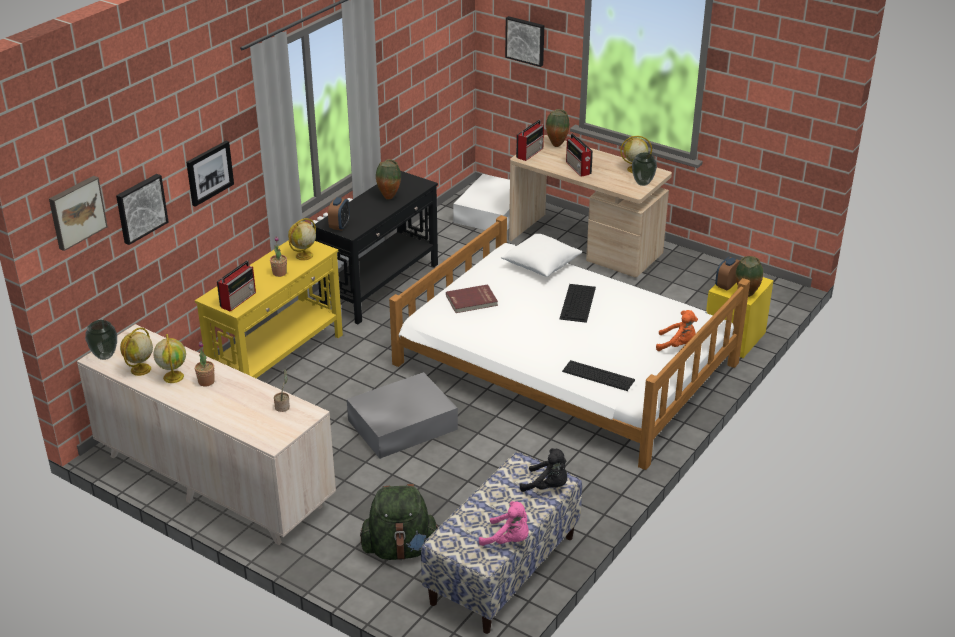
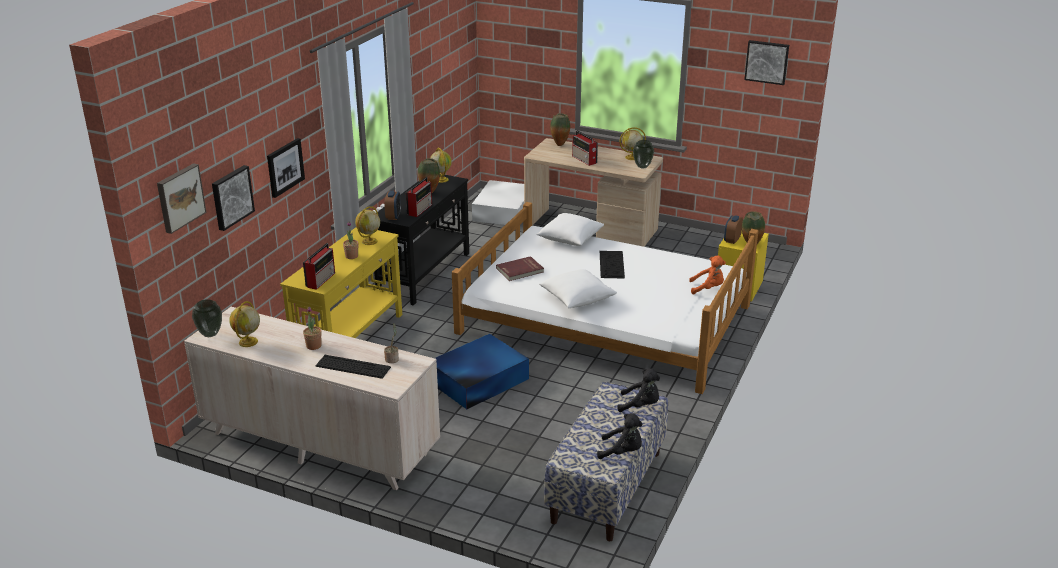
camera: 10 degrees left, 5 degrees down
(173, 376) = (281, 345): globe -> globe (441, 179)
(400, 549) = (509, 481): green backpack -> none
(401, 425) = (477, 380): grey storage box -> blue storage box
(508, 540) = (622, 452): pink plush toy -> black plush toy
(523, 343) = (577, 298): none -> white pillow
(525, 40) = (524, 59): picture -> picture (767, 62)
(530, 152) = (539, 151): radio -> radio (420, 209)
(598, 376) = (650, 317): keyboard -> keyboard (353, 367)

